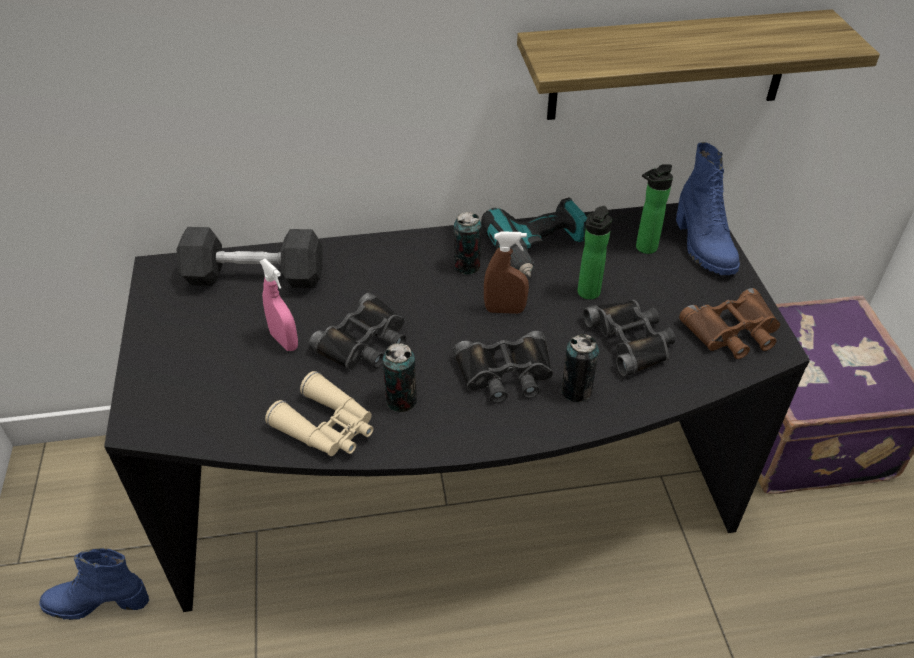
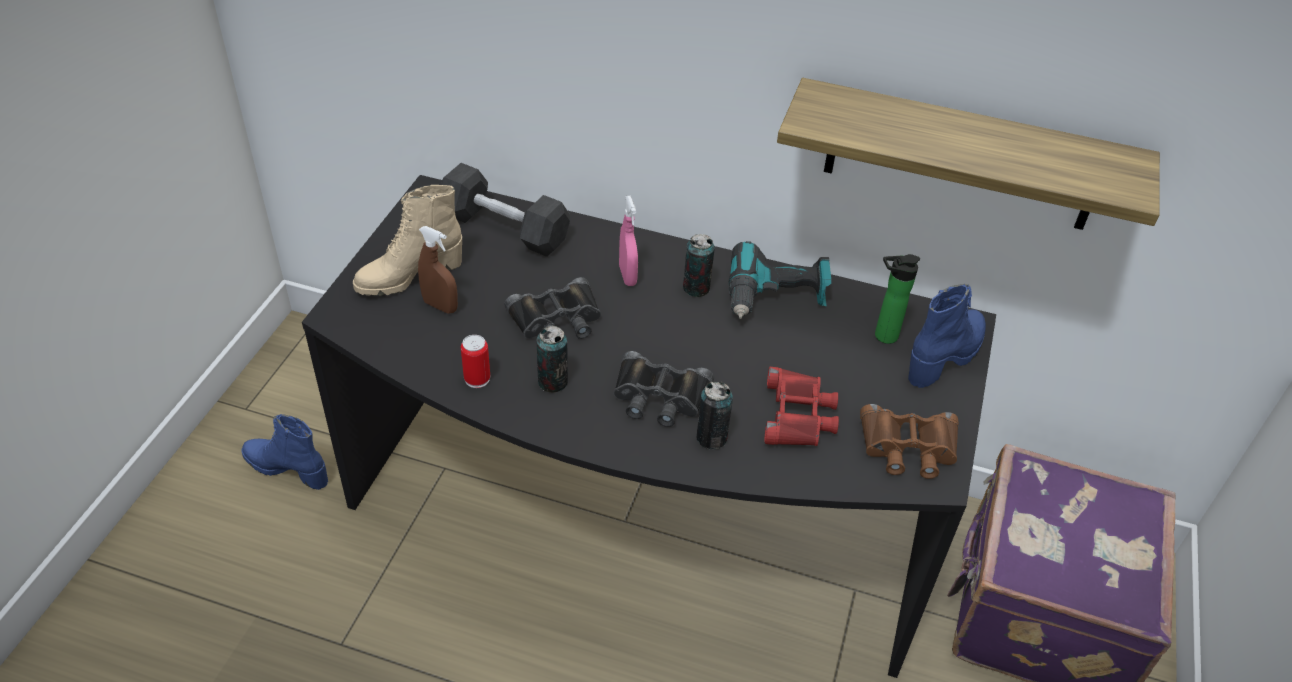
camera: 25 degrees right, 0 degrees up
(190, 356) = (409, 276): none -> beige boot
(284, 341) = (491, 293): pink spray bottle -> pink spray bottle (627, 276)
(327, 427) = (477, 379): beige binoculars -> can
(504, 310) = (701, 341): brown spray bottle -> brown spray bottle (440, 306)
(587, 294) = (790, 357): bottle -> none
(631, 340) = (799, 415): black binoculars -> red binoculars
(702, 246) = (946, 356): blue boot -> blue boot turned 150 degrees counterclockwise

